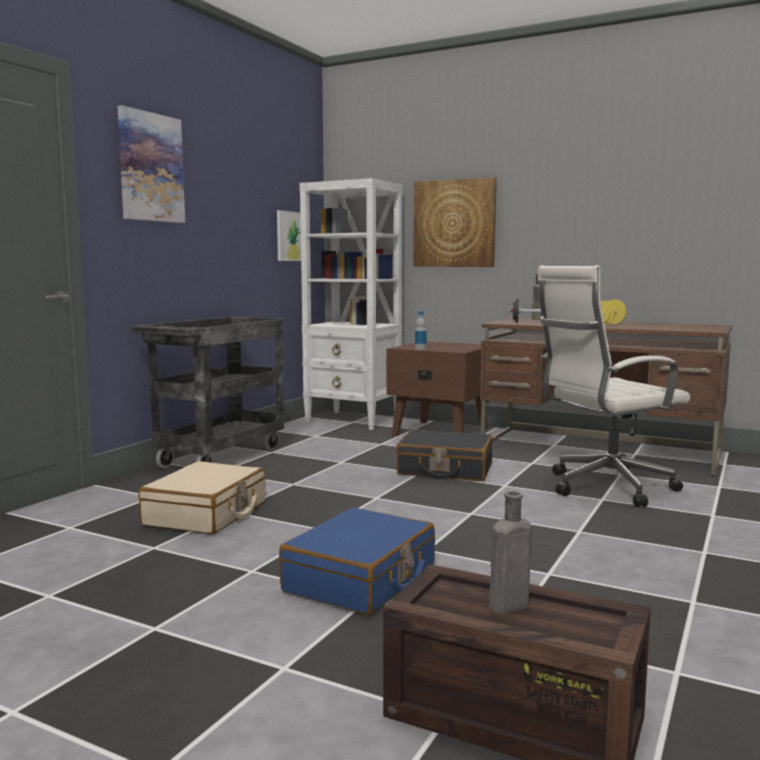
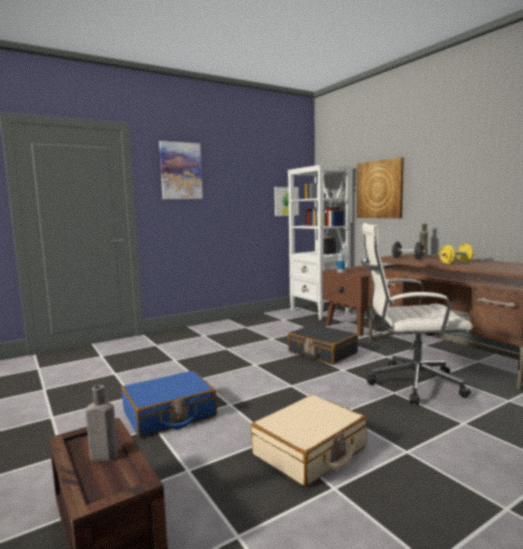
camera: 30 degrees right, 0 degrees up
(206, 514) = (162, 359): beige suitcase -> beige suitcase (310, 451)
(217, 459) = (214, 328): black cart -> none

